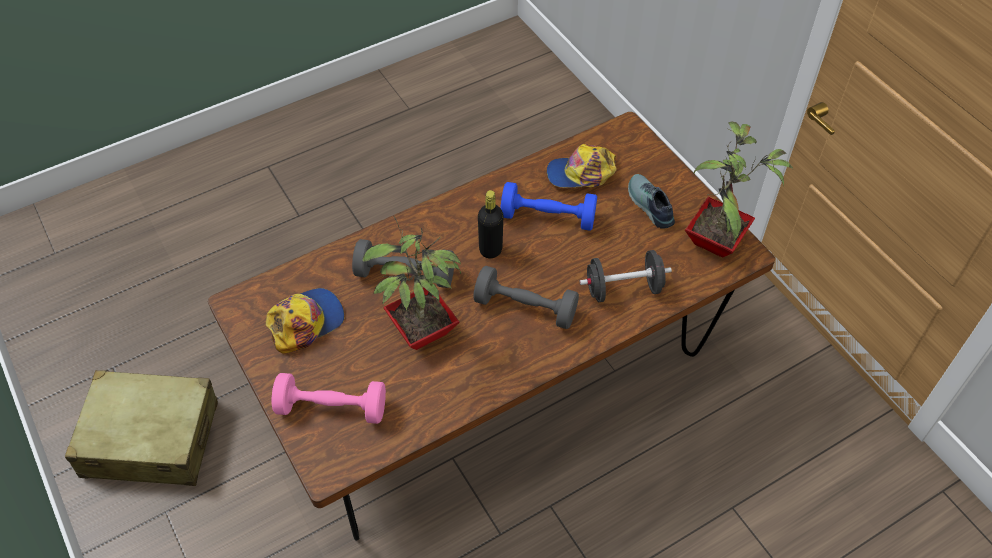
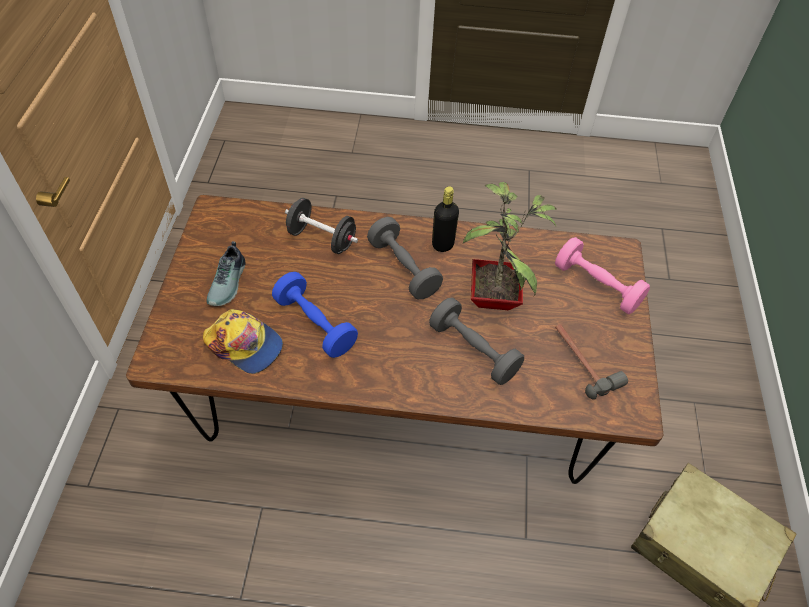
camera: 145 degrees left, 0 degrees up
(305, 322) = (582, 361): cap -> hammer
(490, 249) = (387, 327): black bottle -> black bottle (442, 244)
(717, 243) = (220, 227): potted plant -> none

